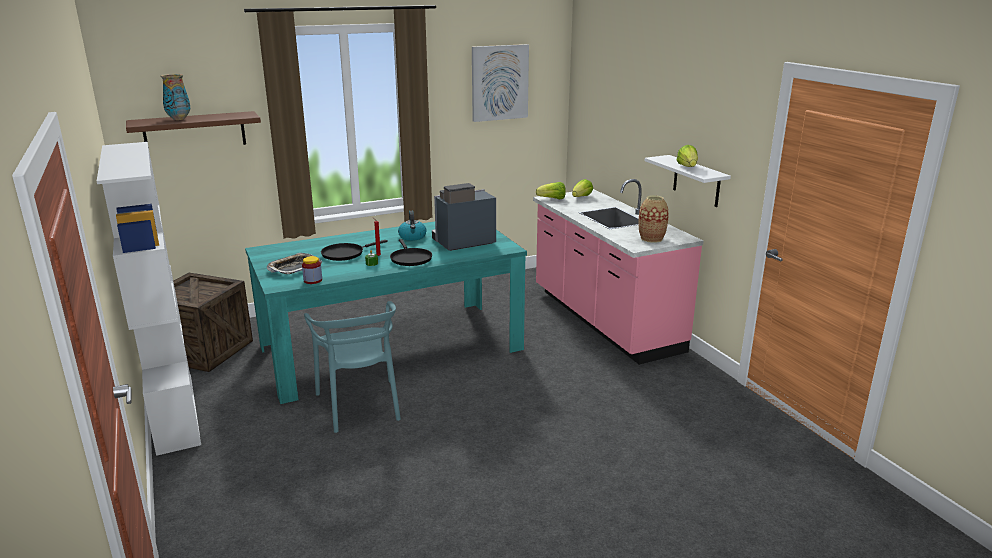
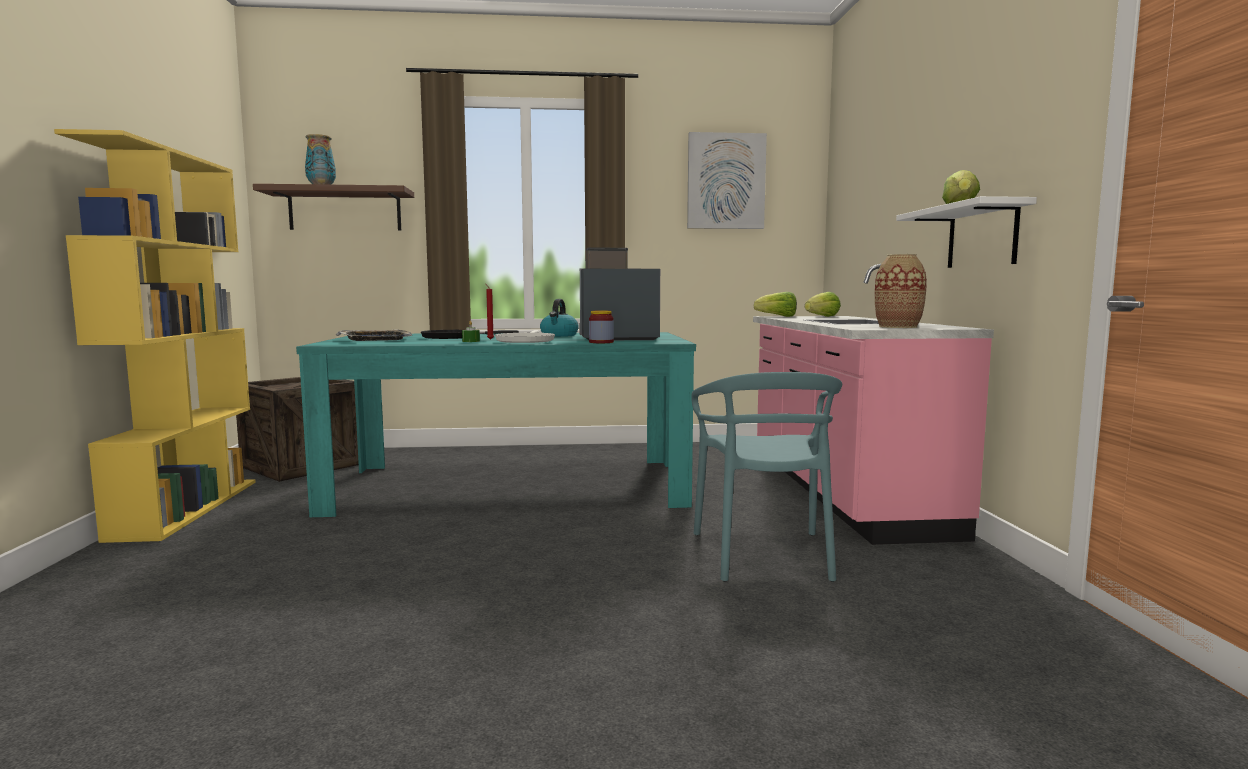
camera: 20 degrees right, 15 degrees down
(174, 412) = (187, 508): white bookcase -> yellow bookcase
(313, 280) = (374, 344): jar -> jar (601, 342)
(360, 405) = (402, 532): turquoise chair -> turquoise chair (764, 554)
(410, 258) = (525, 341): black frying pan -> white frying pan

